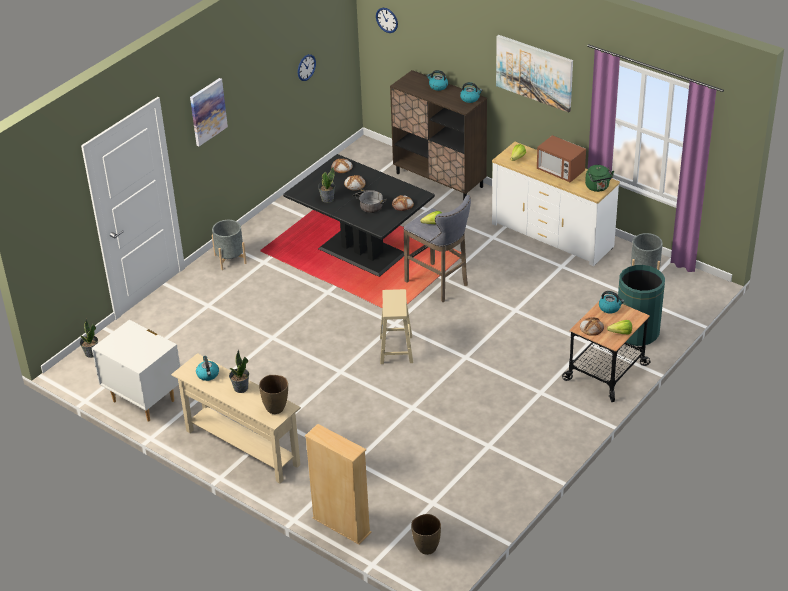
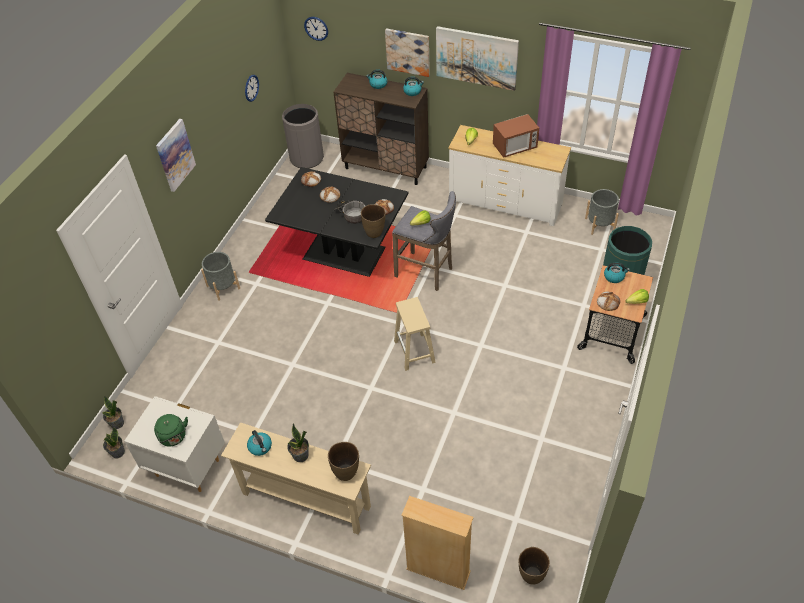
camera: 15 degrees left, 10 degrees up
(327, 198) = (309, 216): potted plant -> potted plant (117, 452)
(359, 156) = (306, 158): none -> grey trash can
(384, 224) = (374, 233): none -> brown vase
(471, 57) = (408, 52): none -> picture
(560, 171) = (514, 147): microwave -> microwave turned 45 degrees counterclockwise
(598, 187) = (555, 157): green kettle -> green kettle (174, 437)

